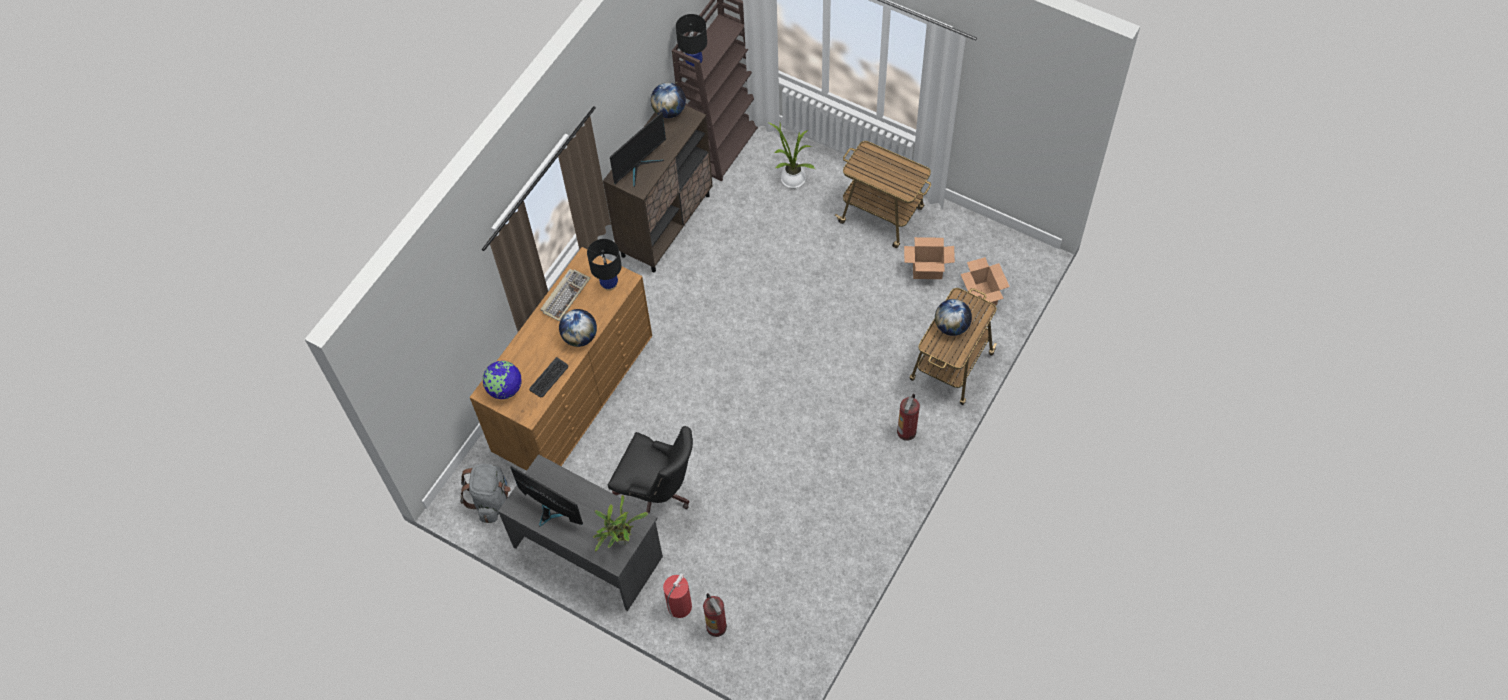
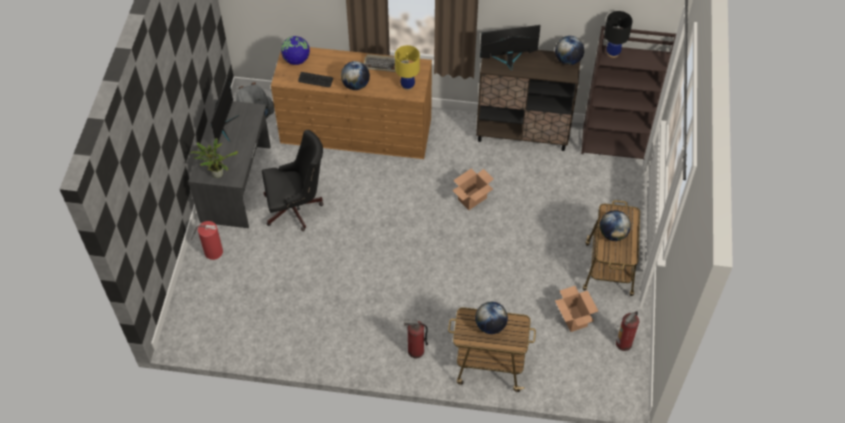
camera: 65 degrees right, 5 degrees down
(609, 284) = (407, 86): black table lamp -> yellow table lamp
(640, 166) = (508, 60): monitor -> monitor turned 150 degrees clockwise
(658, 493) = (296, 208): black office chair -> black office chair turned 105 degrees counterclockwise
(716, 627) = (205, 279): fire extinguisher -> fire extinguisher (624, 344)
(791, 178) = (610, 197): potted plant -> none
(885, 175) = (613, 234): none -> globe
(982, 296) = (569, 367): cardboard box -> cardboard box (472, 199)

